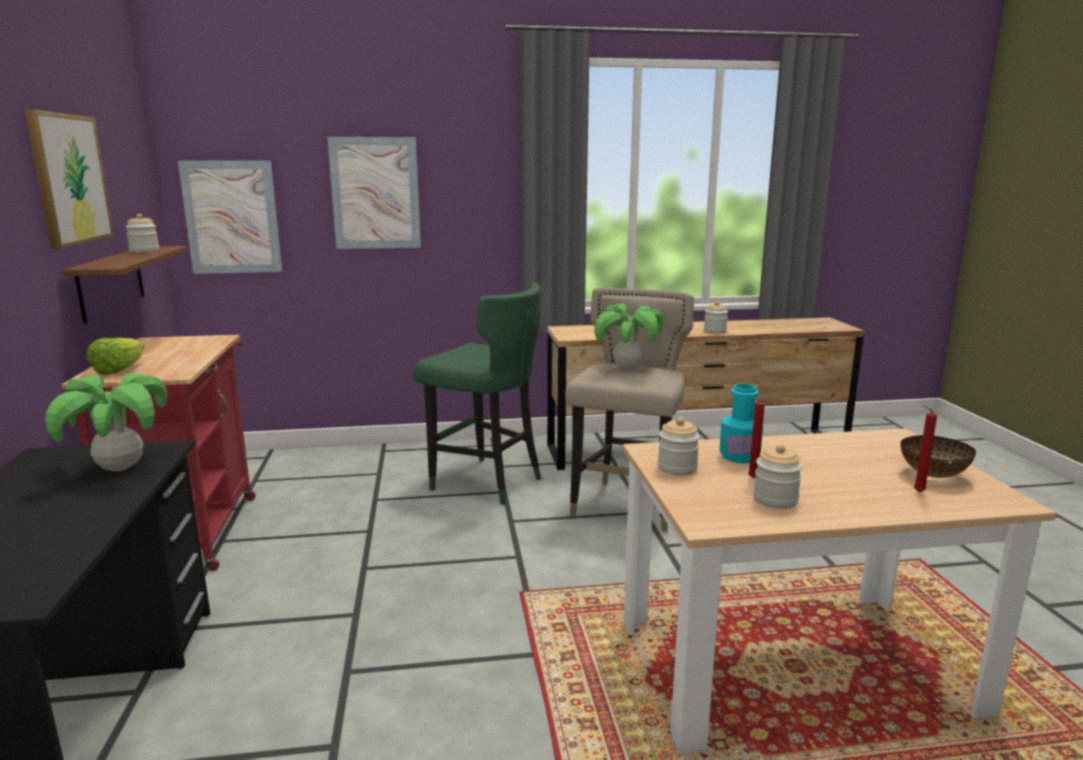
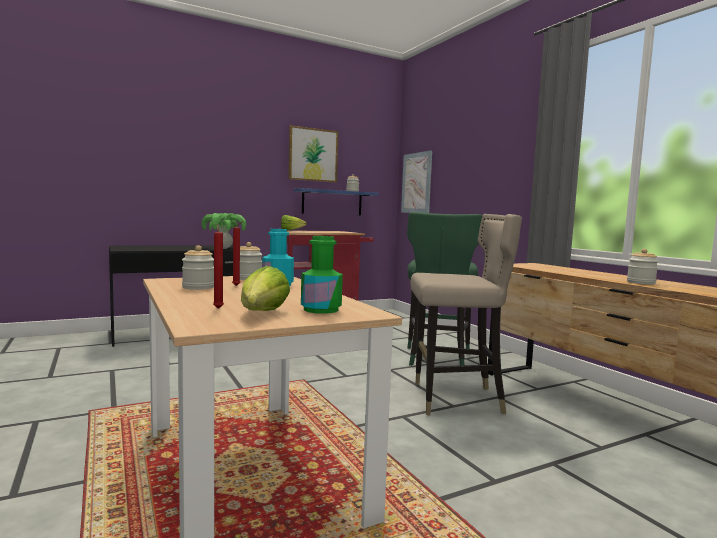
camera: 70 degrees right, 10 degrees down
(111, 282) = (332, 202): brown shelf -> blue shelf
(375, 193) = (469, 165): picture -> none
(627, 367) = (463, 275): potted plant -> none
(894, 451) = (321, 310): none -> green bottle
(932, 474) = (263, 314): bowl -> lettuce

